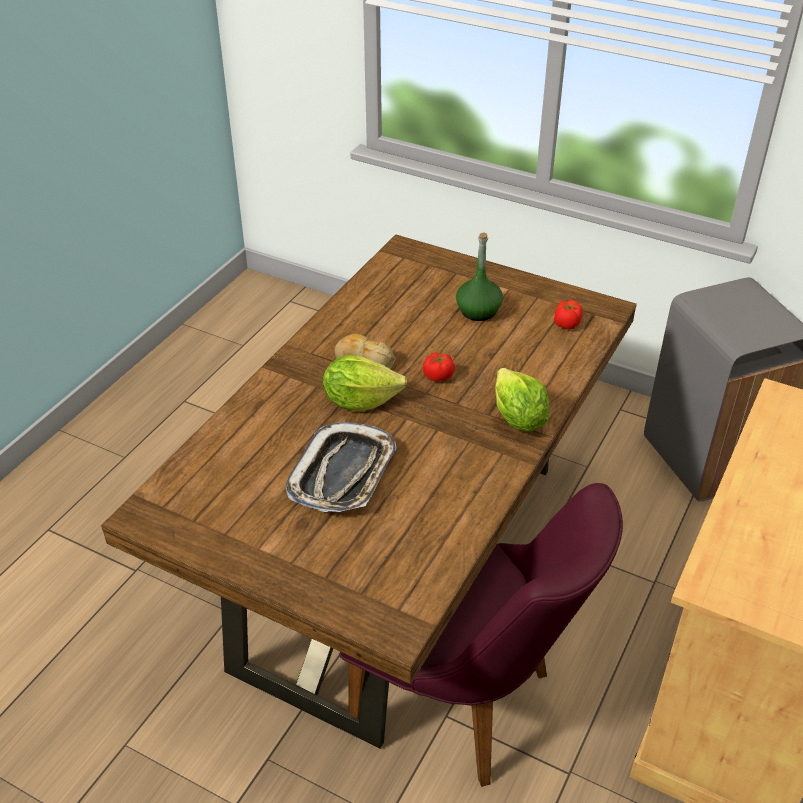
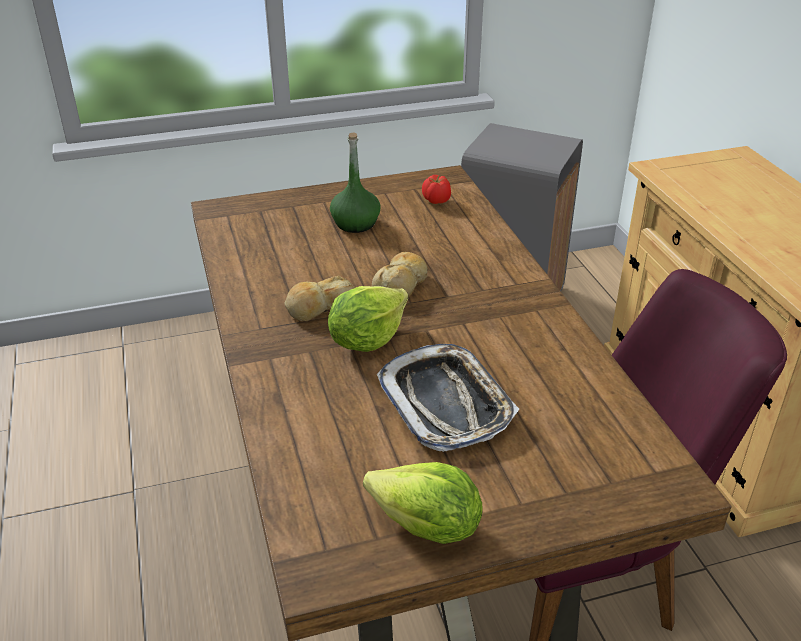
camera: 45 degrees left, 5 degrees down
(438, 376) = (401, 285): tomato -> bread
(518, 419) = (508, 280): lettuce -> lettuce (427, 527)

